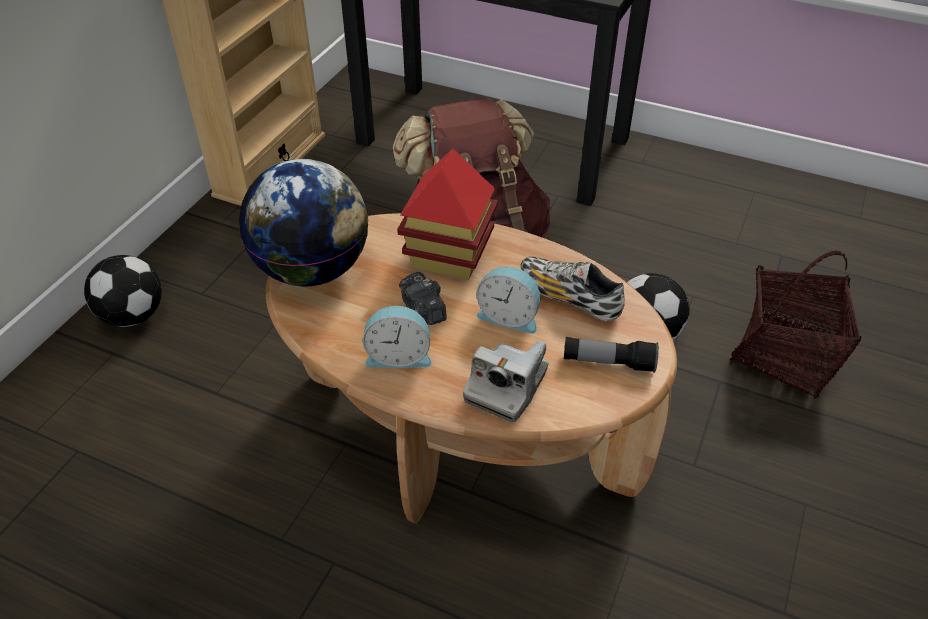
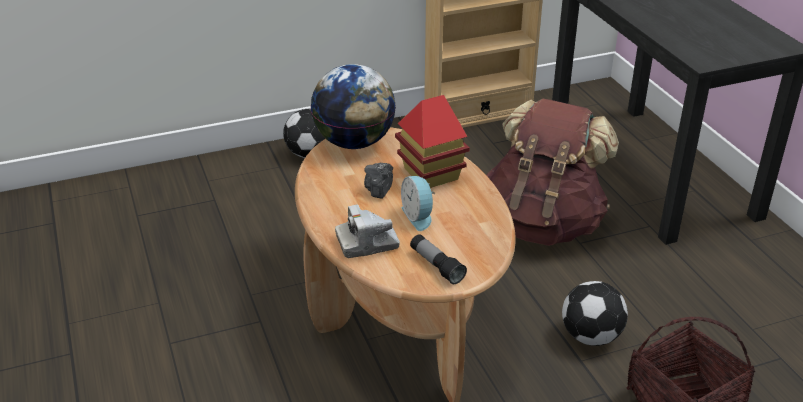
camera: 45 degrees right, 10 degrees down
(399, 355) = (338, 200): alarm clock -> none
(569, 298) = (465, 227): shoe -> none

